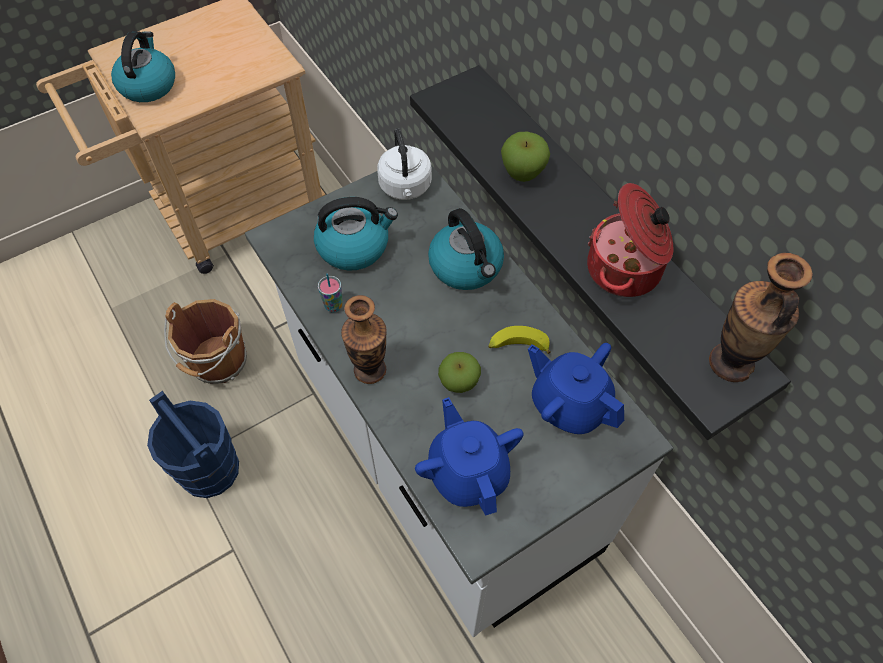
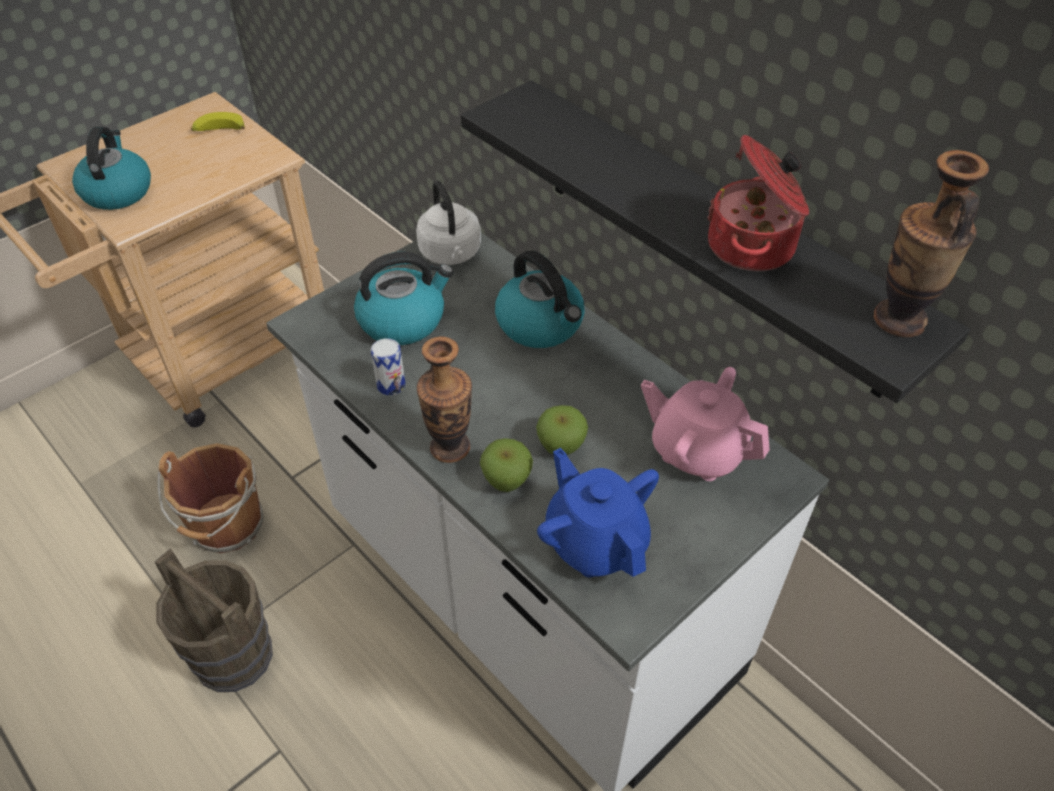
camera: 10 degrees left, 10 degrees down
(209, 468) = (233, 655): blue bucket -> brown bucket
(333, 306) = (391, 385): cup -> can
(517, 346) = (621, 399): banana -> banana (219, 131)
(523, 173) = (610, 171): apple -> apple (506, 481)
(569, 404) = (697, 451): blue teapot -> pink teapot

